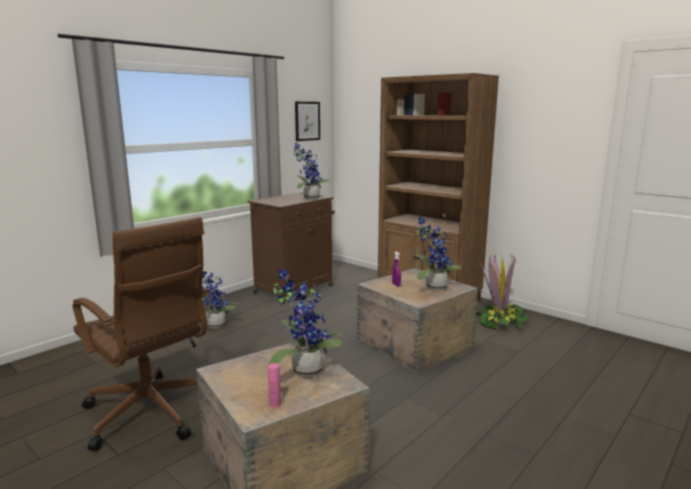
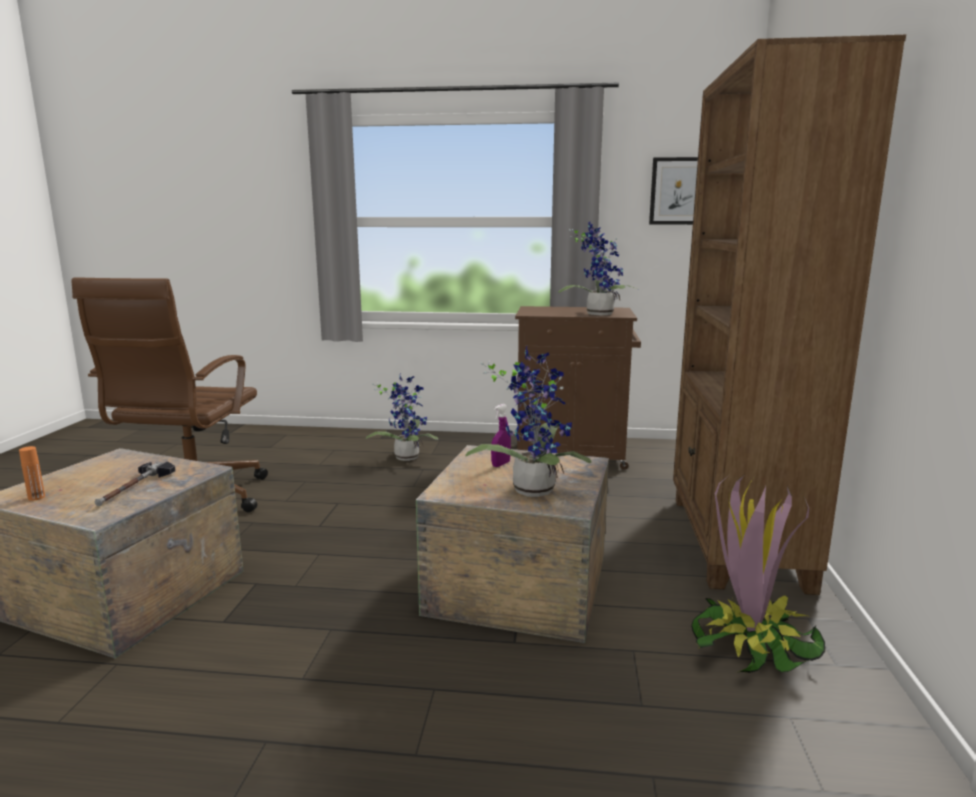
camera: 55 degrees right, 0 degrees up
(275, 404) = (36, 497): pink bottle -> orange bottle
(304, 370) = (134, 488): potted plant -> hammer

